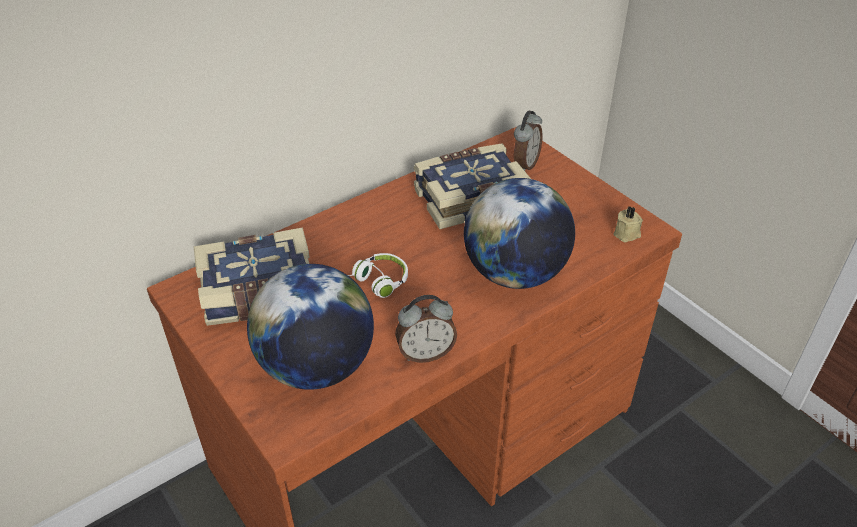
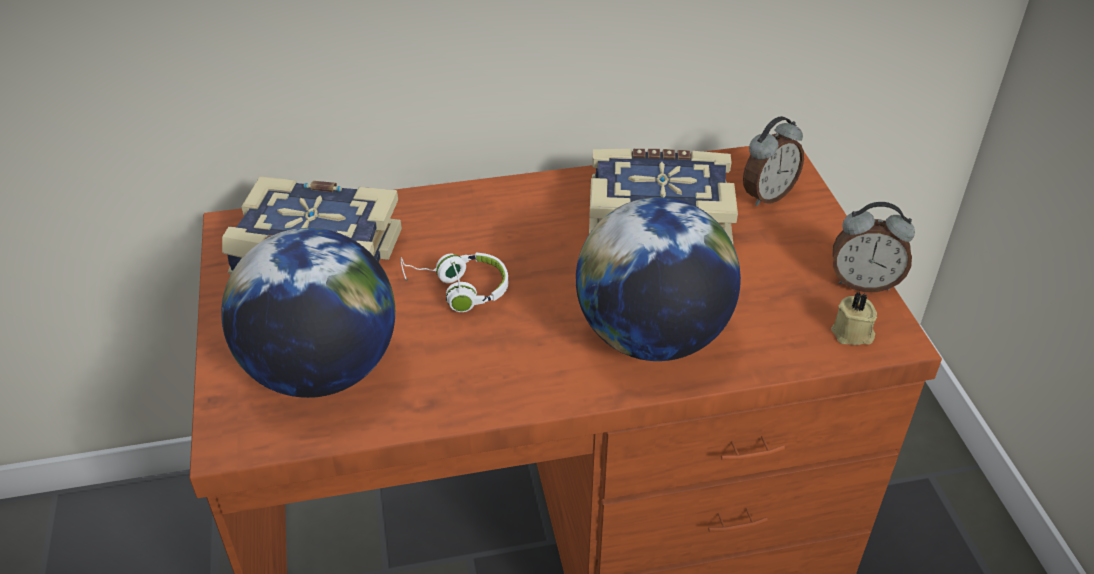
camera: 25 degrees right, 0 degrees up
(425, 353) = (462, 401): alarm clock -> alarm clock (863, 282)

